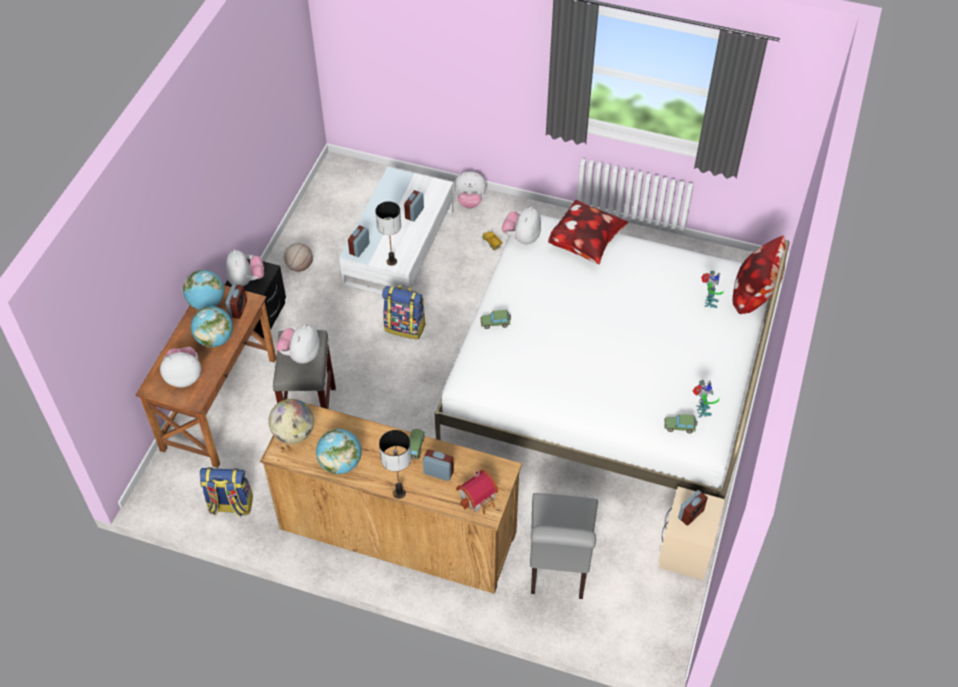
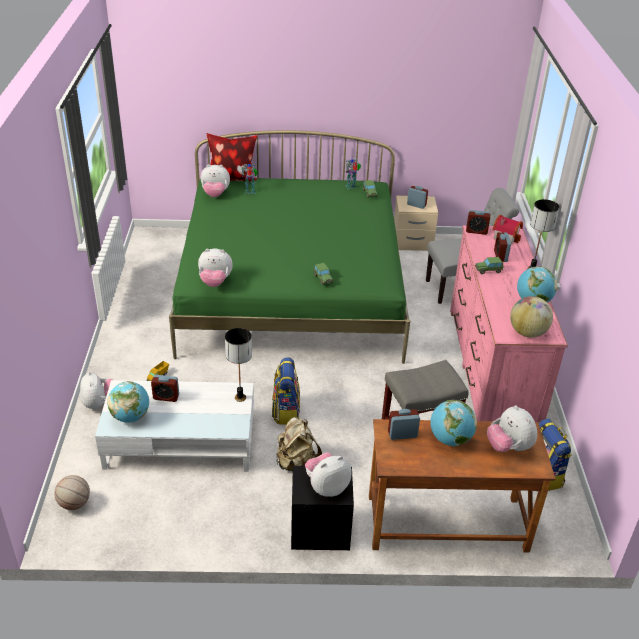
camera: 110 degrees left, 15 degrees down
(207, 303) = (408, 462): globe -> globe (130, 417)
(299, 266) = (235, 516): basketball -> basketball (74, 504)
(300, 355) = (425, 379): plush toy -> plush toy (215, 194)
(337, 319) = (296, 463): none -> beige backpack
(359, 248) = (230, 425): alarm clock -> alarm clock (476, 231)
(397, 530) = (491, 367): brown dresser -> pink dresser
(586, 244) = (211, 248): pillow -> none
(607, 381) = (292, 289): white bed -> green bed

